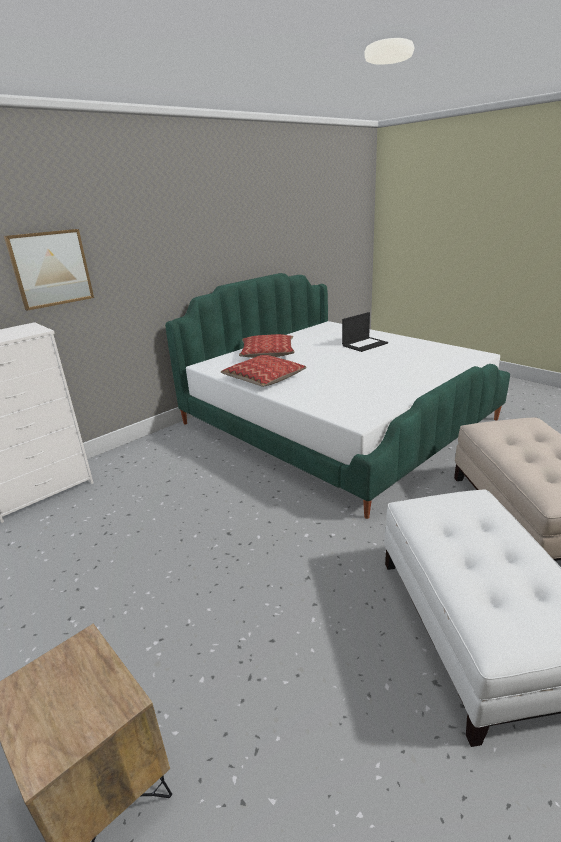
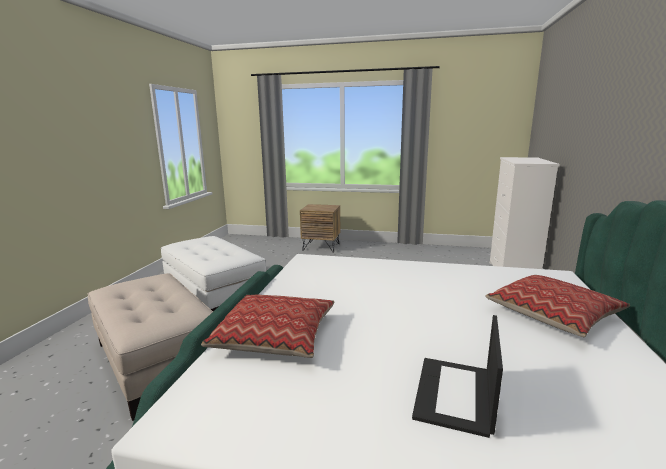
camera: 145 degrees right, 10 degrees down
(51, 268) = (580, 124): picture -> none
(264, 378) = (455, 275): pillow -> pillow (275, 335)

